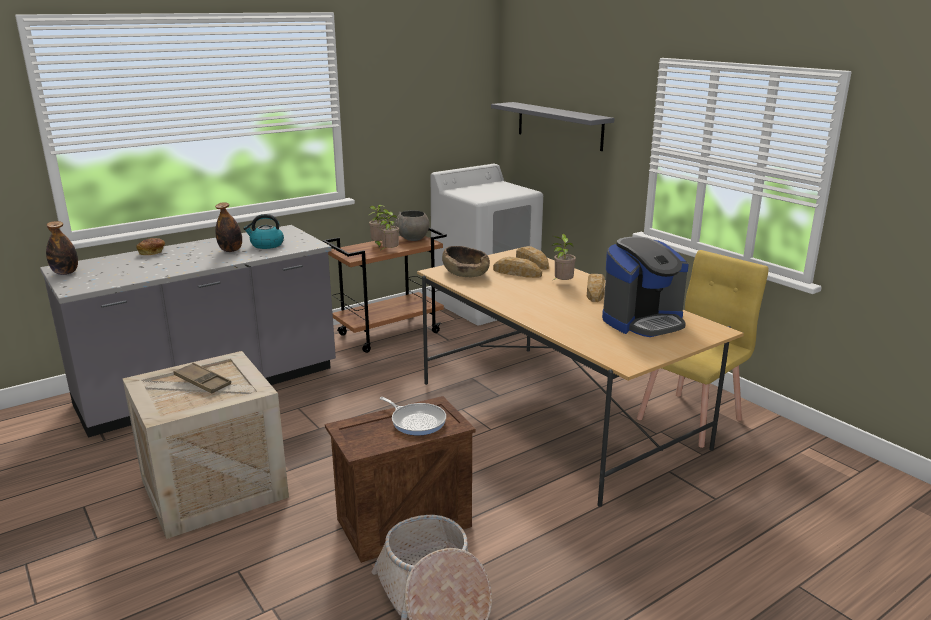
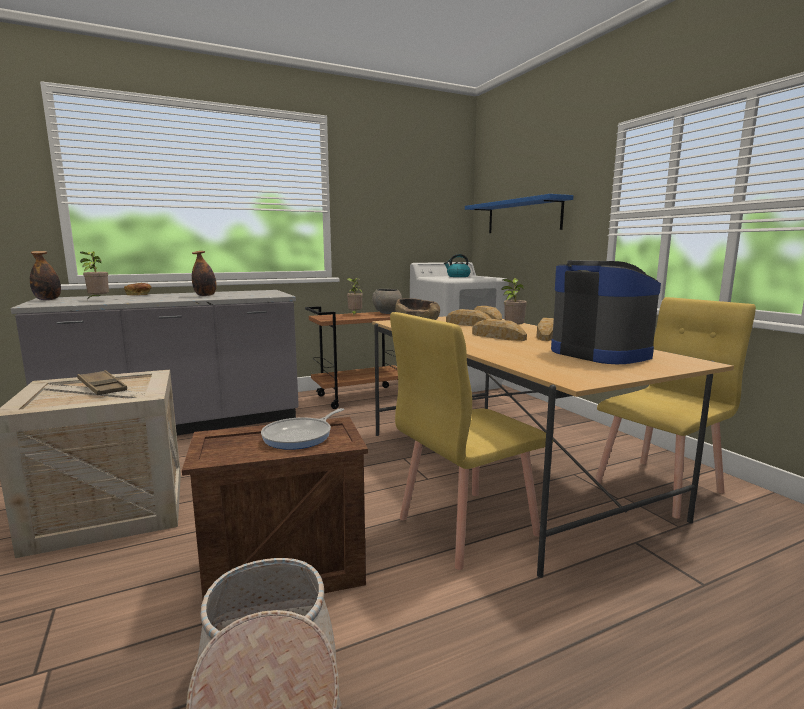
camera: 10 degrees right, 10 degrees down
(266, 245) = (240, 294): kettle -> kettle (458, 276)
(389, 251) = (361, 317): potted plant -> potted plant (98, 300)
(416, 421) = (300, 436): frying pan -> frying pan turned 75 degrees clockwise
(536, 471) = (466, 526): none -> yellow chair
(551, 297) = (498, 336): none -> bread
(559, 125) = (523, 216): grey shelf -> blue shelf
(643, 321) = (600, 353): coffee machine -> coffee machine turned 105 degrees counterclockwise

